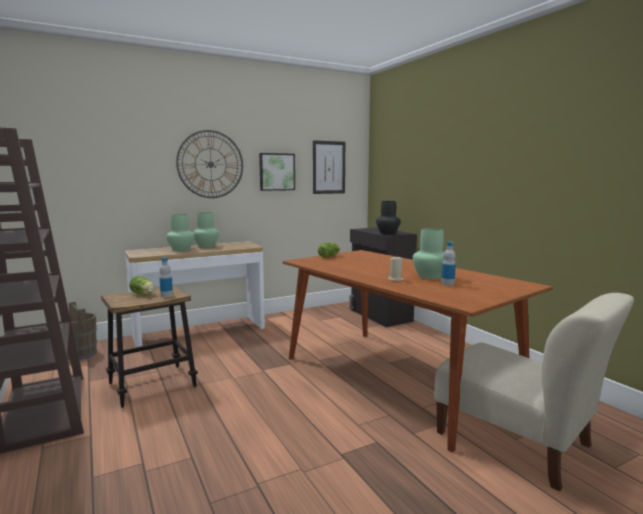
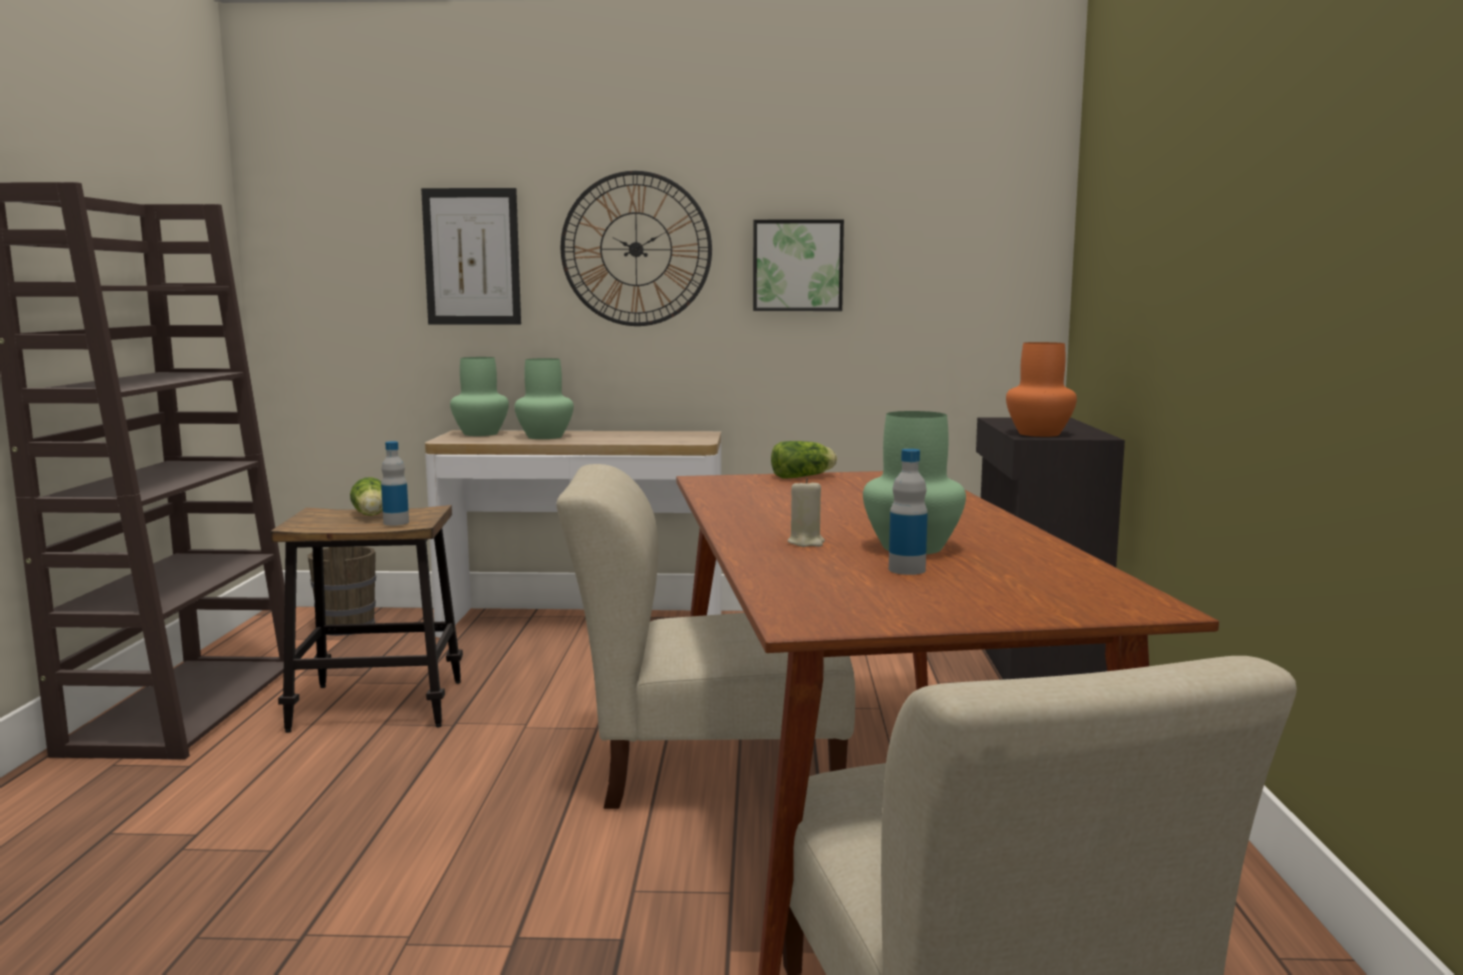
camera: 30 degrees right, 0 degrees up
(206, 246) = (608, 434): green vase -> green vase (480, 433)
(326, 375) = (709, 768): none -> beige chair
(329, 167) = (945, 253): picture -> picture (472, 257)
(388, 233) = (1039, 434): black vase -> orange vase

